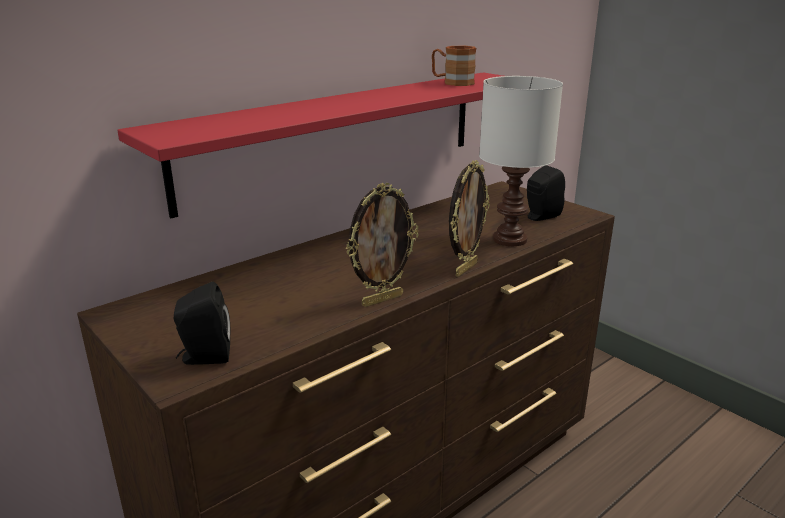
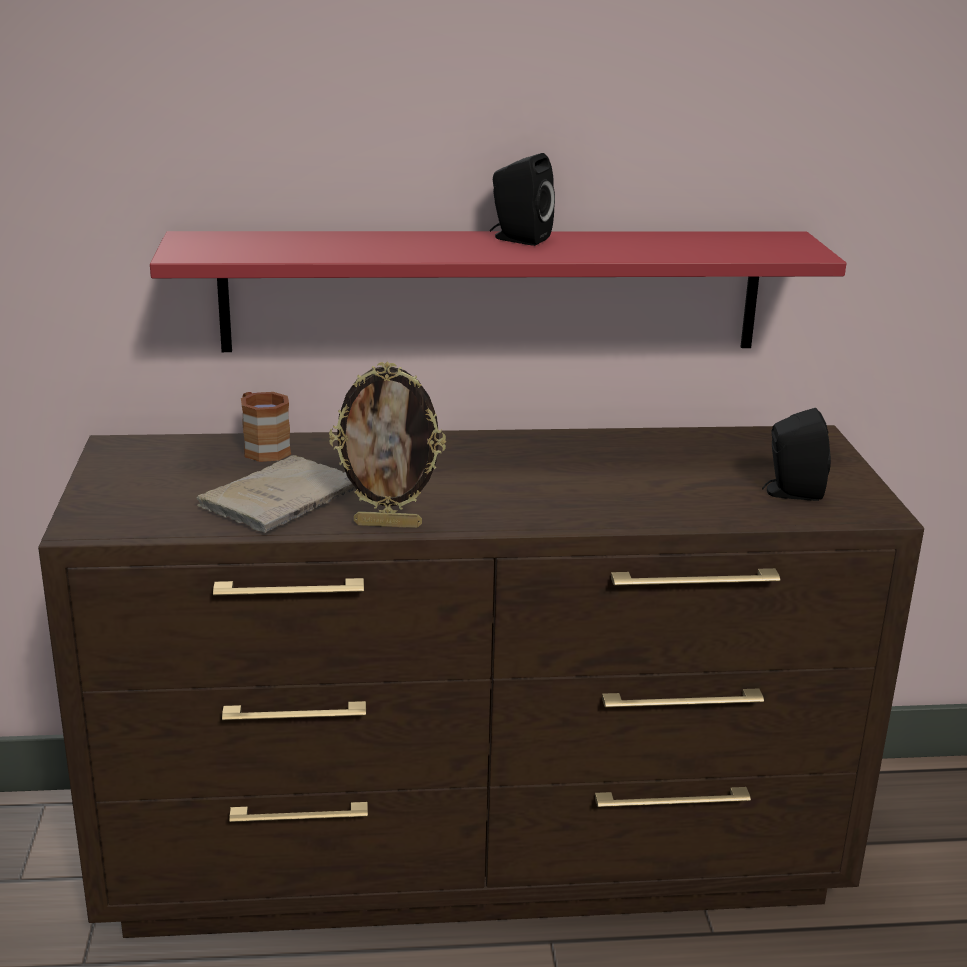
camera: 35 degrees right, 0 degrees up
(204, 357) = (133, 516): black speaker -> black speaker (518, 239)
(291, 307) = (283, 498): none -> beige book
(452, 82) = (699, 241): brown mug -> brown mug (262, 448)
(465, 269) = (550, 524): picture frame -> none
(508, 240) = (679, 508): white table lamp -> none

